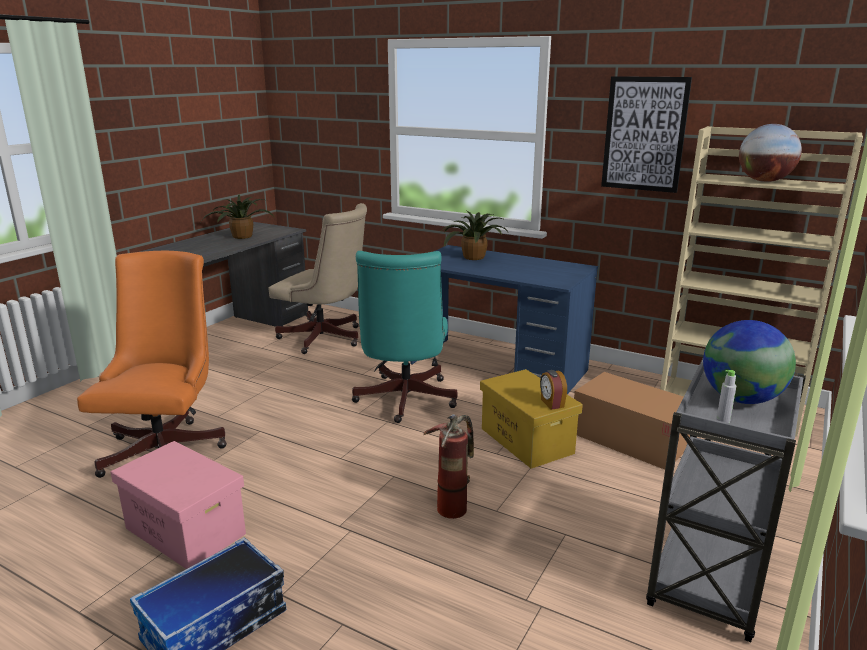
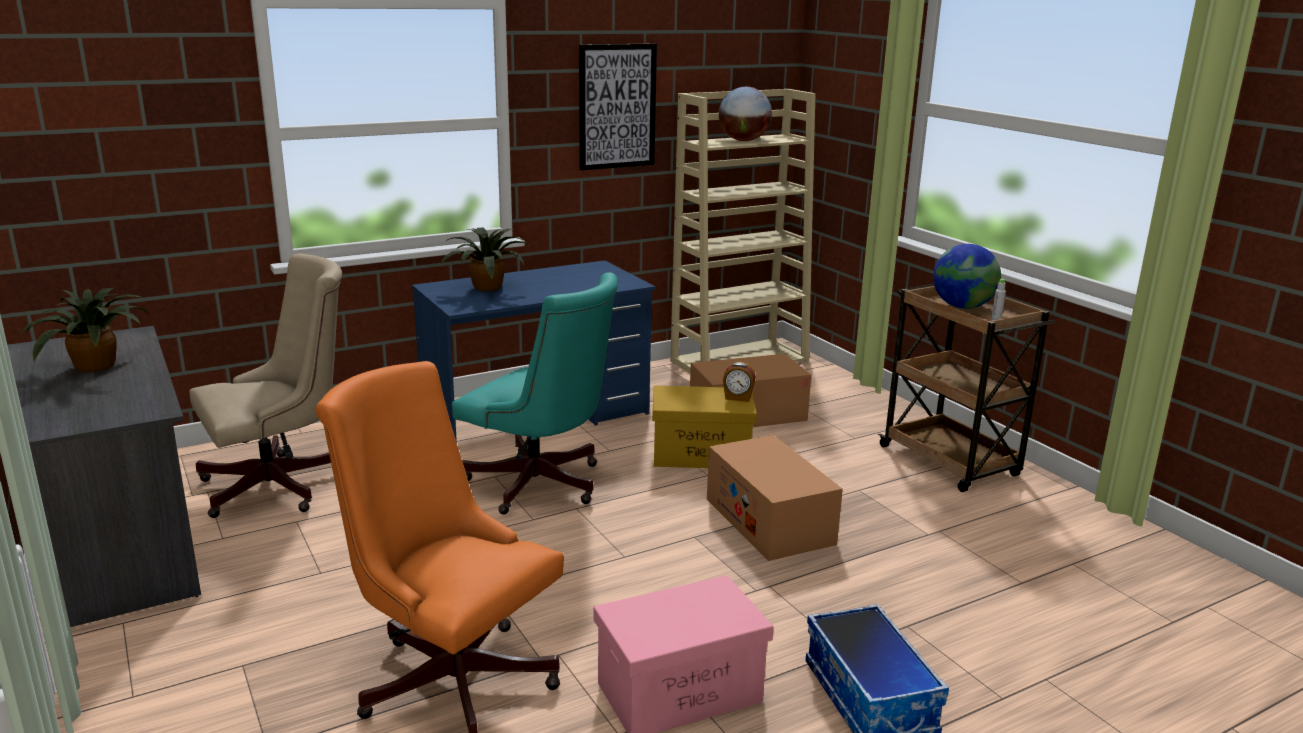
camera: 60 degrees left, 0 degrees up
(453, 502) = (769, 521): fire extinguisher -> cardboard box
(709, 580) = (950, 462): grey cart -> brown cart

